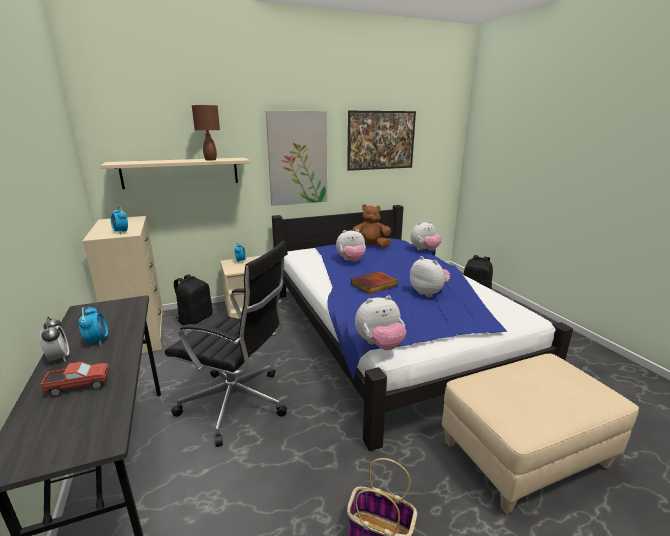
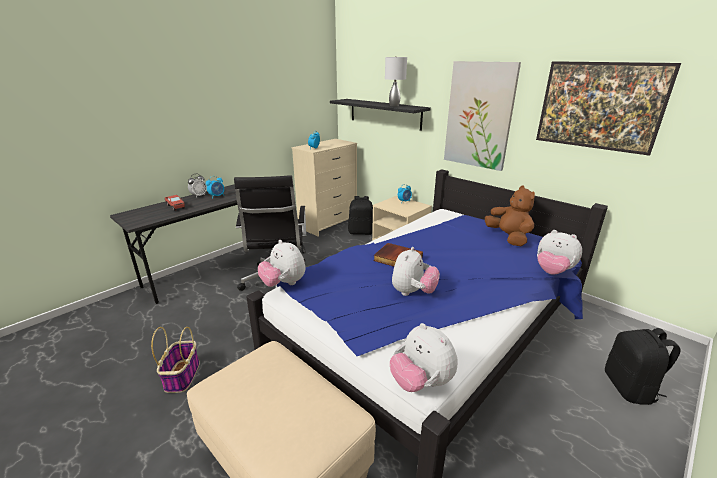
camera: 65 degrees right, 5 degrees up
(181, 172) = (384, 113): beige shelf -> black shelf
(211, 160) = (394, 105): brown table lamp -> grey table lamp
(351, 260) = (450, 237): plush toy -> plush toy (421, 382)

